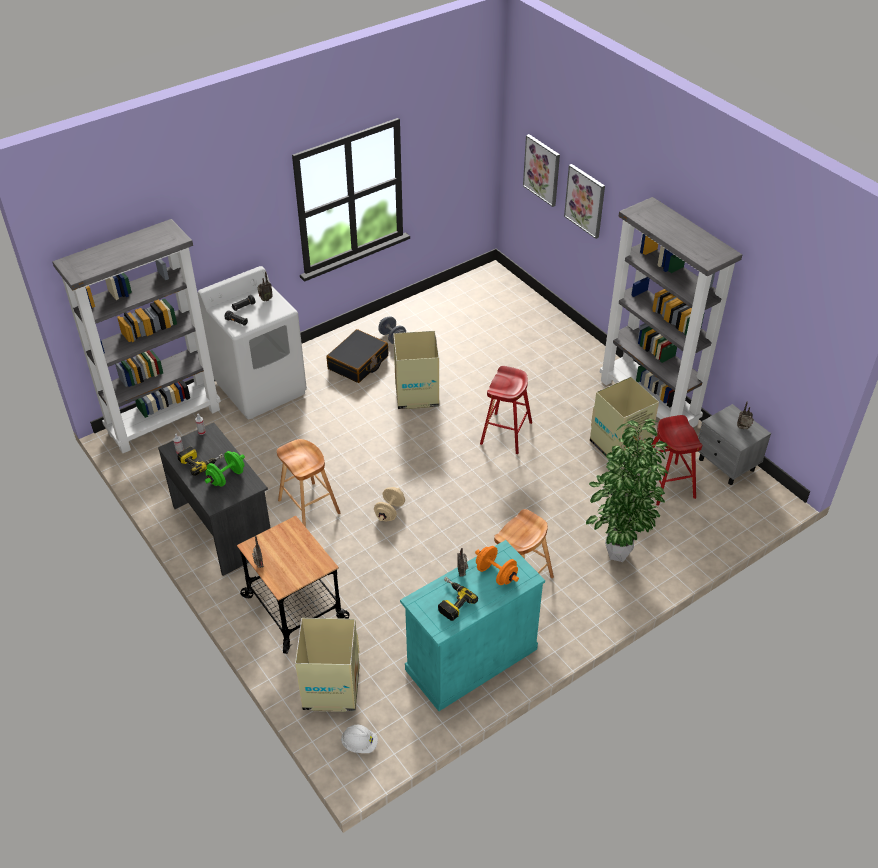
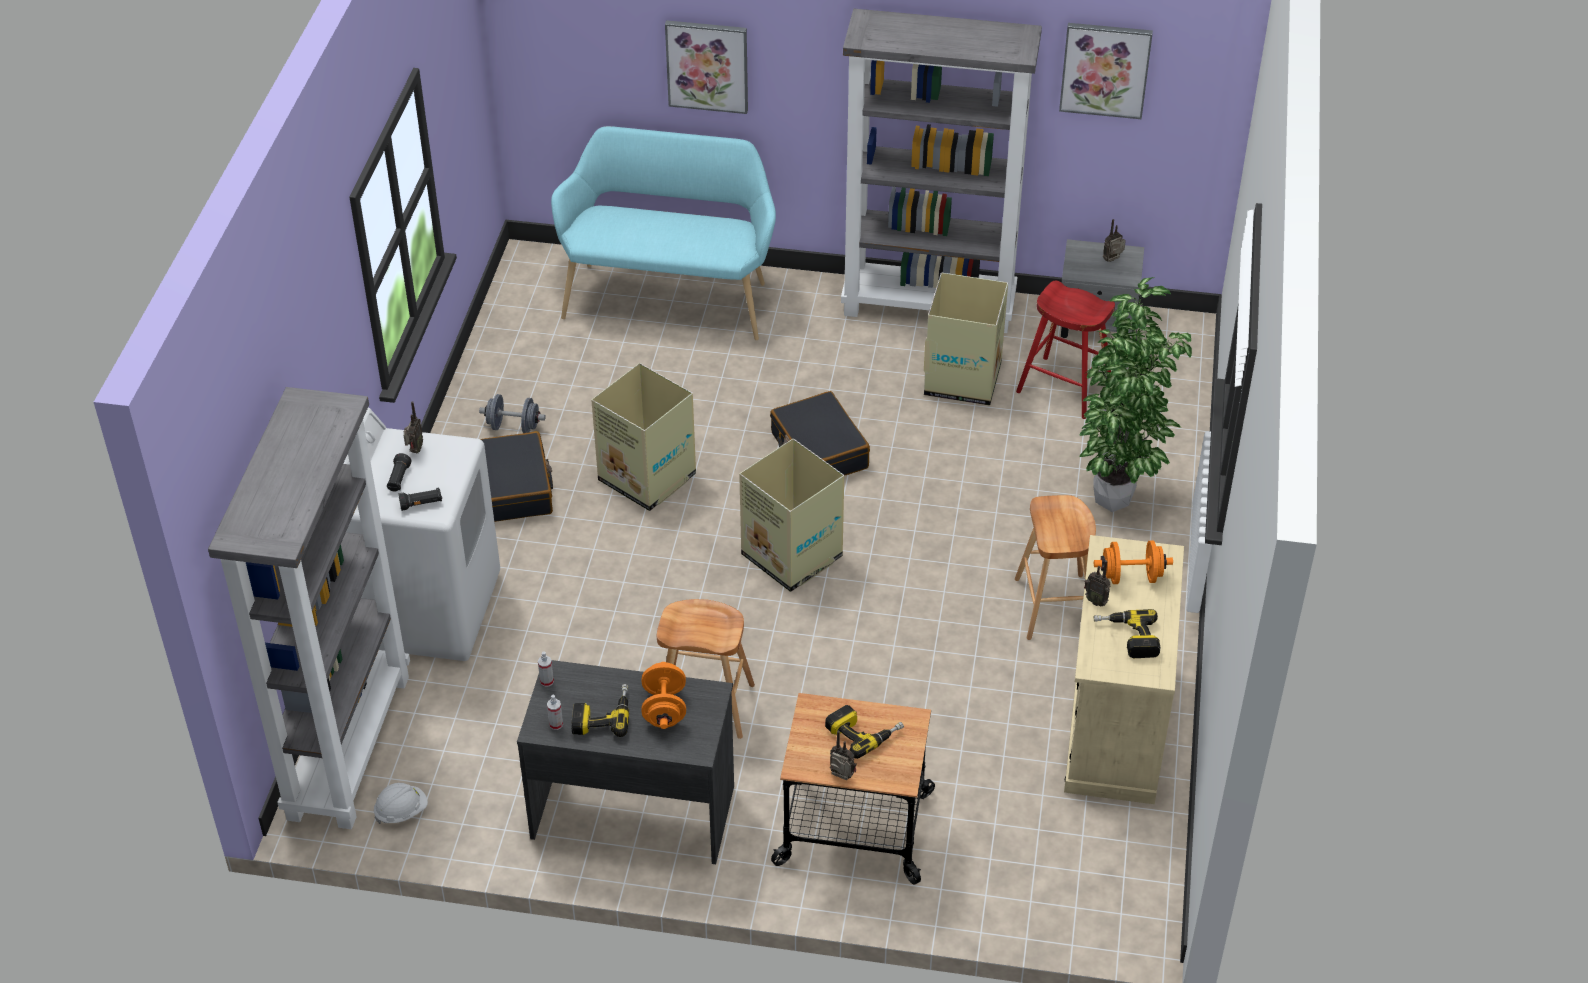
camera: 45 degrees left, 0 degrees up
(226, 477) = (664, 709): green dumbbell -> orange dumbbell
(296, 553) = (863, 732): none -> power drill
(331, 689) = (1017, 877): cardboard box -> cardboard box (792, 557)
(359, 744) = (1122, 904): white hard hat -> white hard hat (401, 811)
(389, 512) = (810, 639): beige dumbbell -> none
(471, 659) = (1114, 725): turquoise cabinet -> beige cabinet
(506, 433) = (818, 451): red stool -> black suitcase
(531, 324) = (669, 296): none -> turquoise bench
(542, 170) = (599, 53): picture -> picture (1105, 69)

